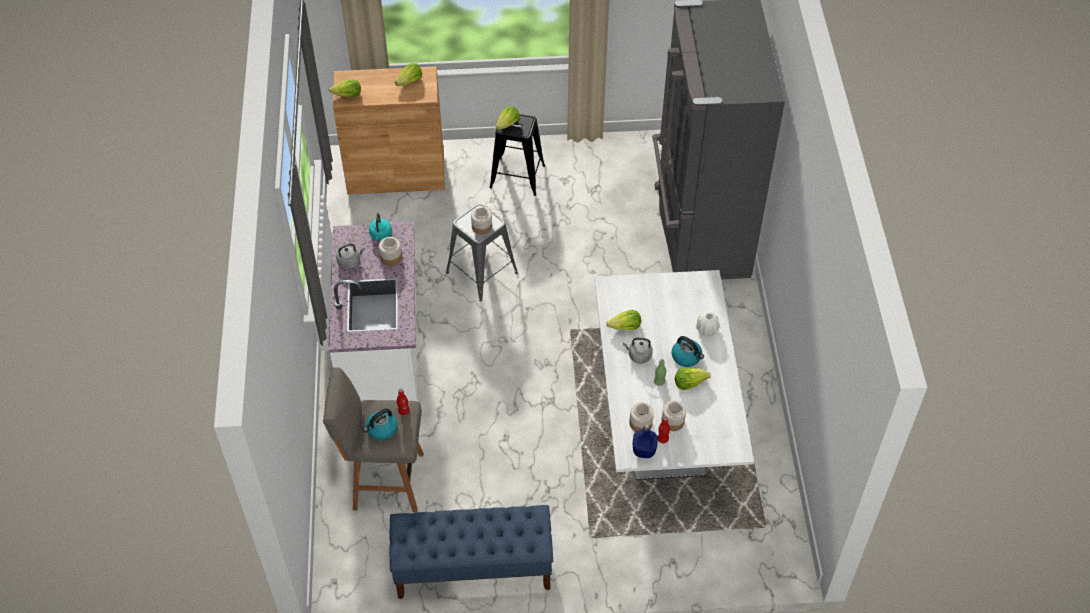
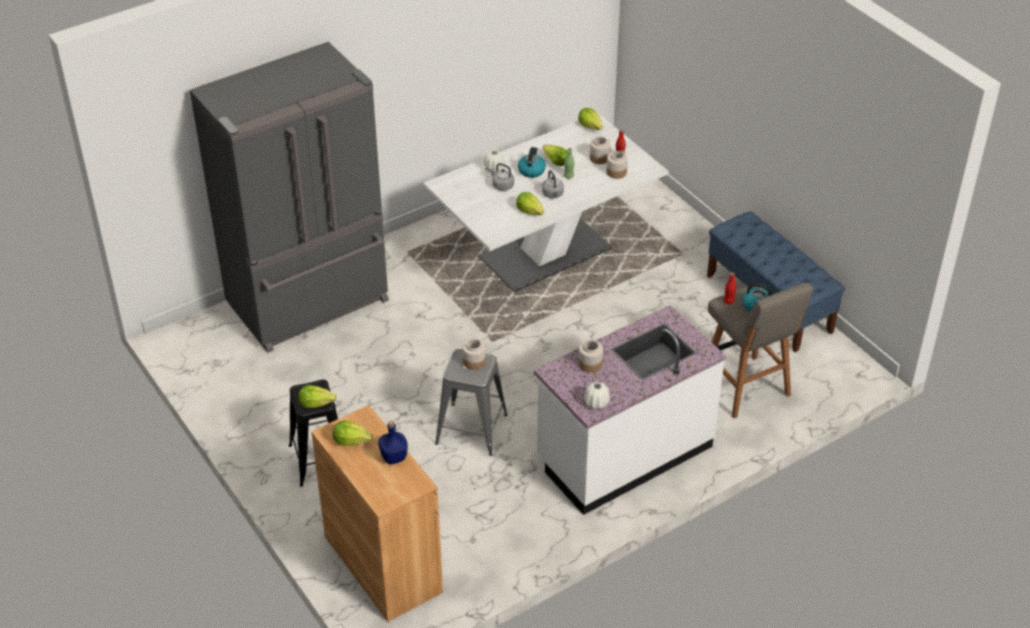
camera: 120 degrees left, 10 degrees down
(347, 95) = (411, 483): lettuce -> lettuce (591, 126)
(348, 241) = (596, 403): none -> white vase
(350, 262) = (620, 390): grey kettle -> grey kettle (502, 186)
(380, 235) = (570, 384): turquoise kettle -> none
(644, 451) = (639, 162): blue bottle -> blue bottle (393, 457)

